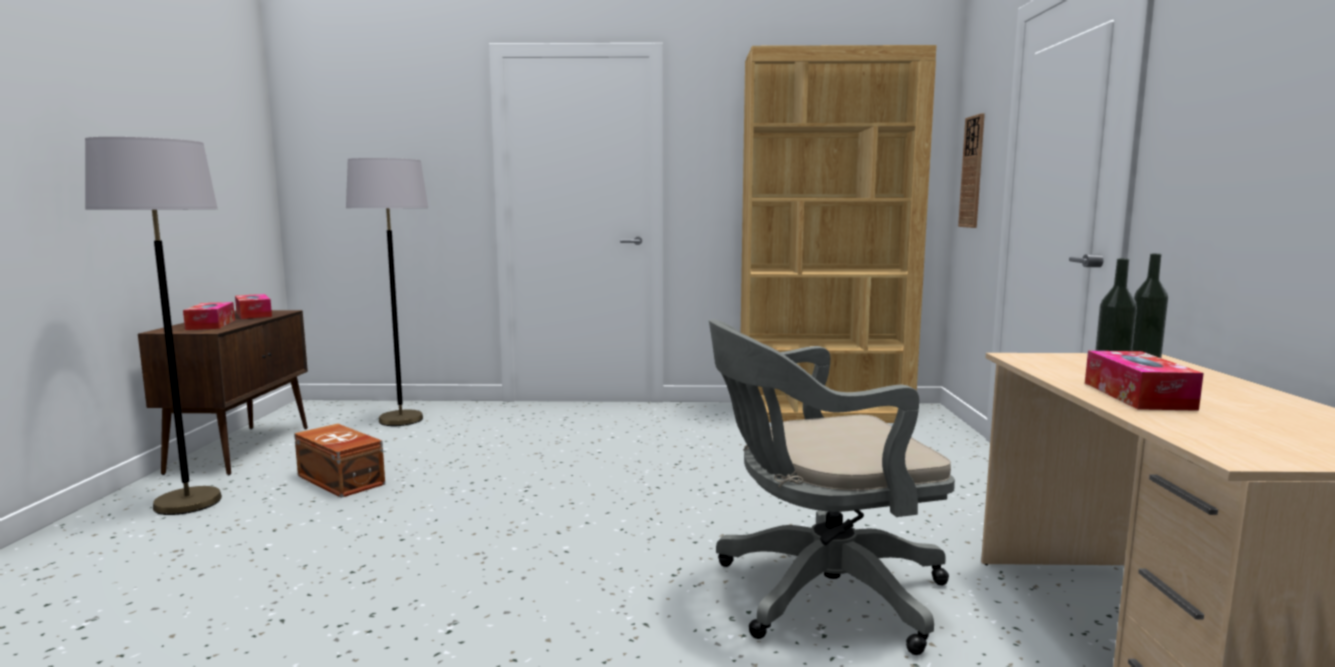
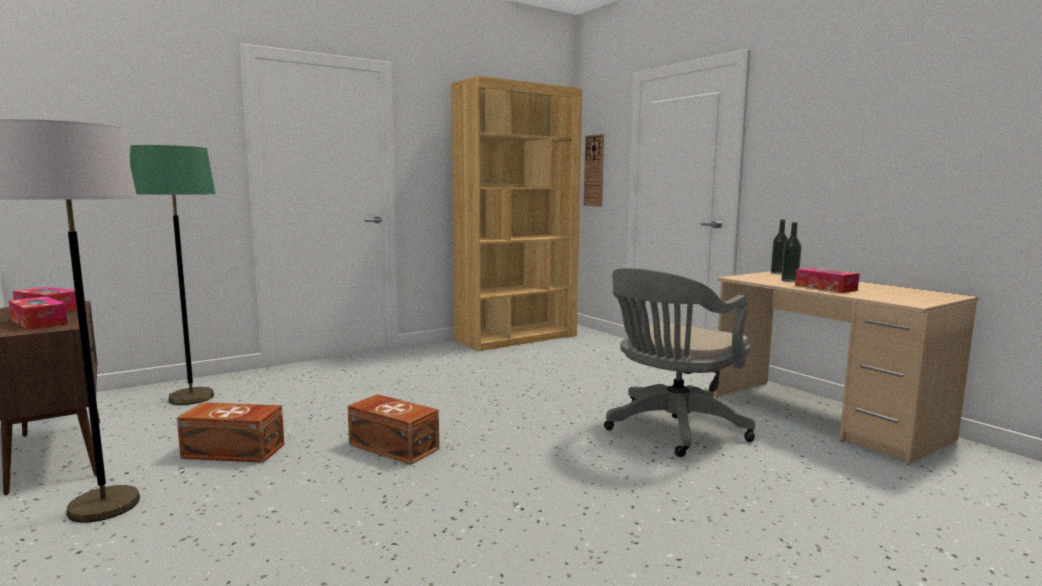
camera: 35 degrees left, 0 degrees up
(401, 420) = (191, 398): grey floor lamp -> green floor lamp
(464, 513) = (393, 446): none -> brown storage box

